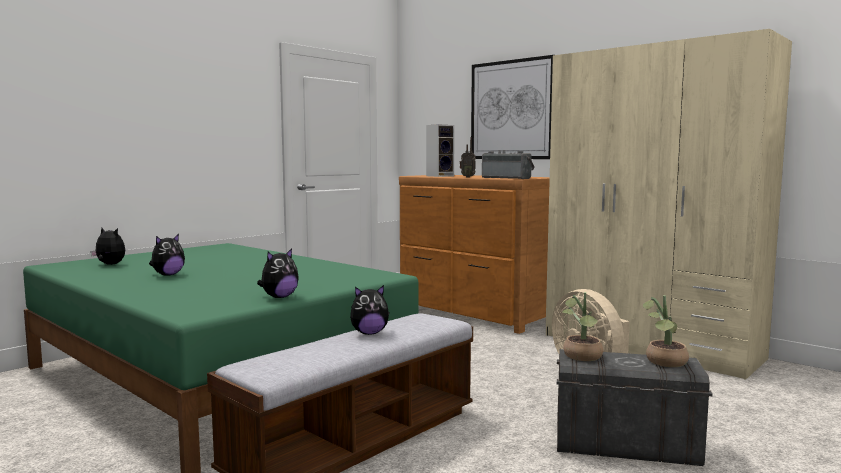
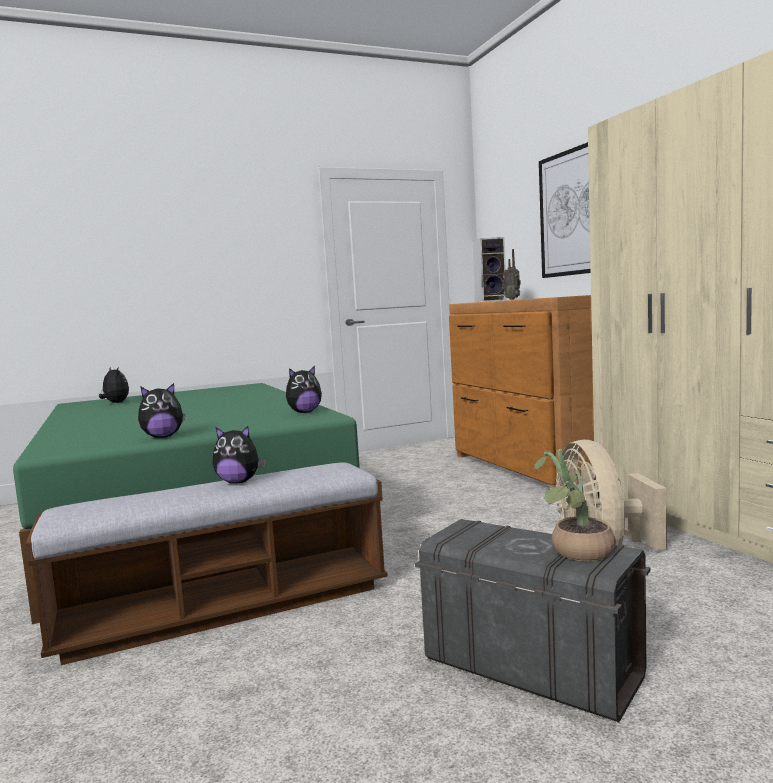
camera: 25 degrees right, 0 degrees up
(168, 275) = (132, 413): plush toy -> plush toy (304, 412)
(507, 178) = (550, 297): radio -> none
(582, 357) = (469, 533): potted plant -> none

